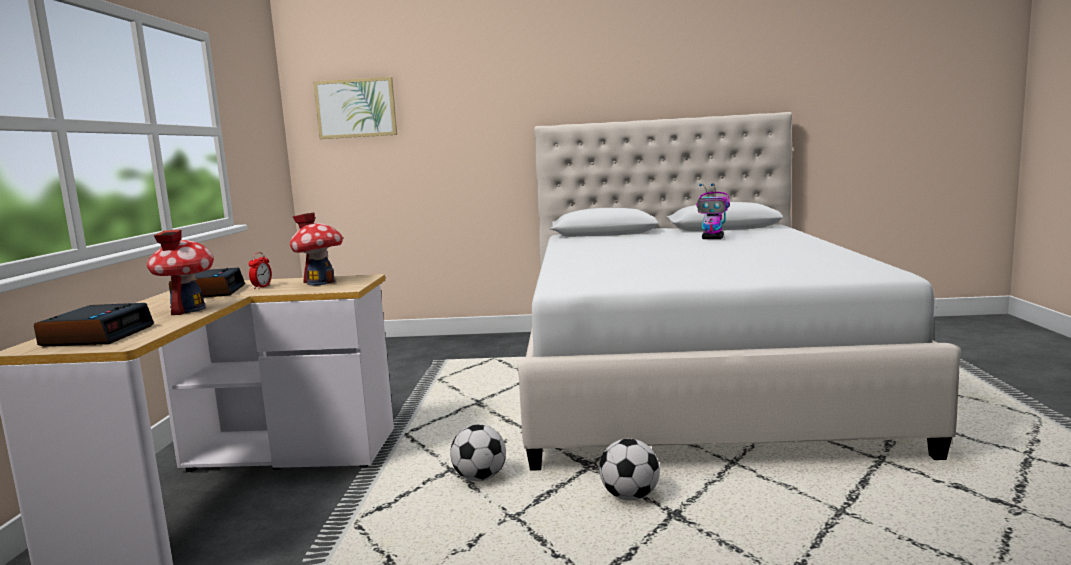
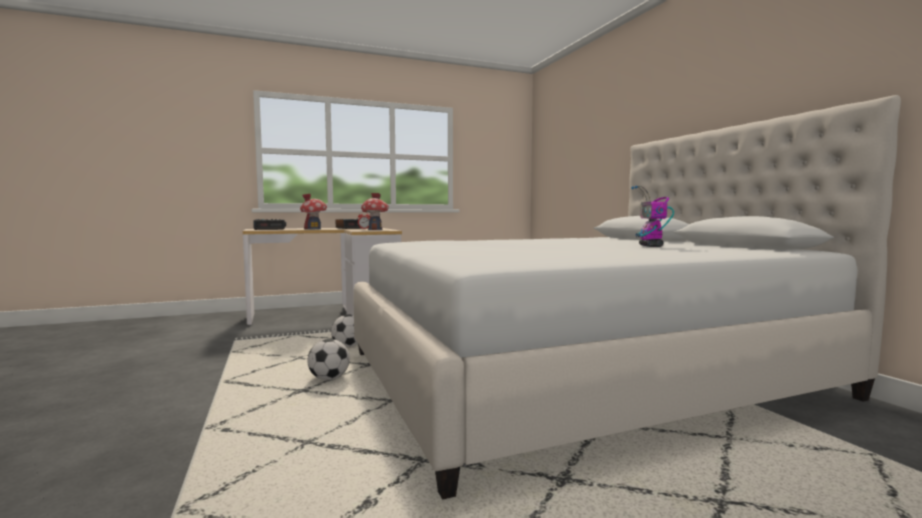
camera: 65 degrees right, 5 degrees down
(356, 108) = (555, 143): picture -> none

